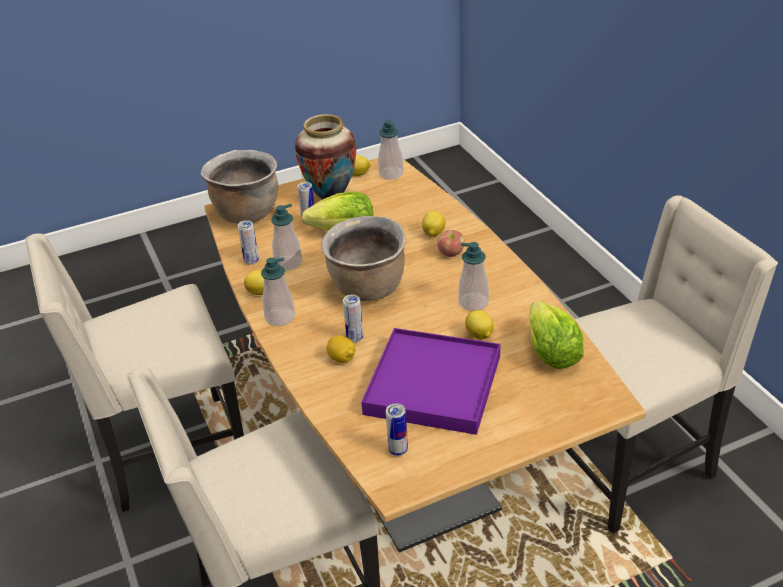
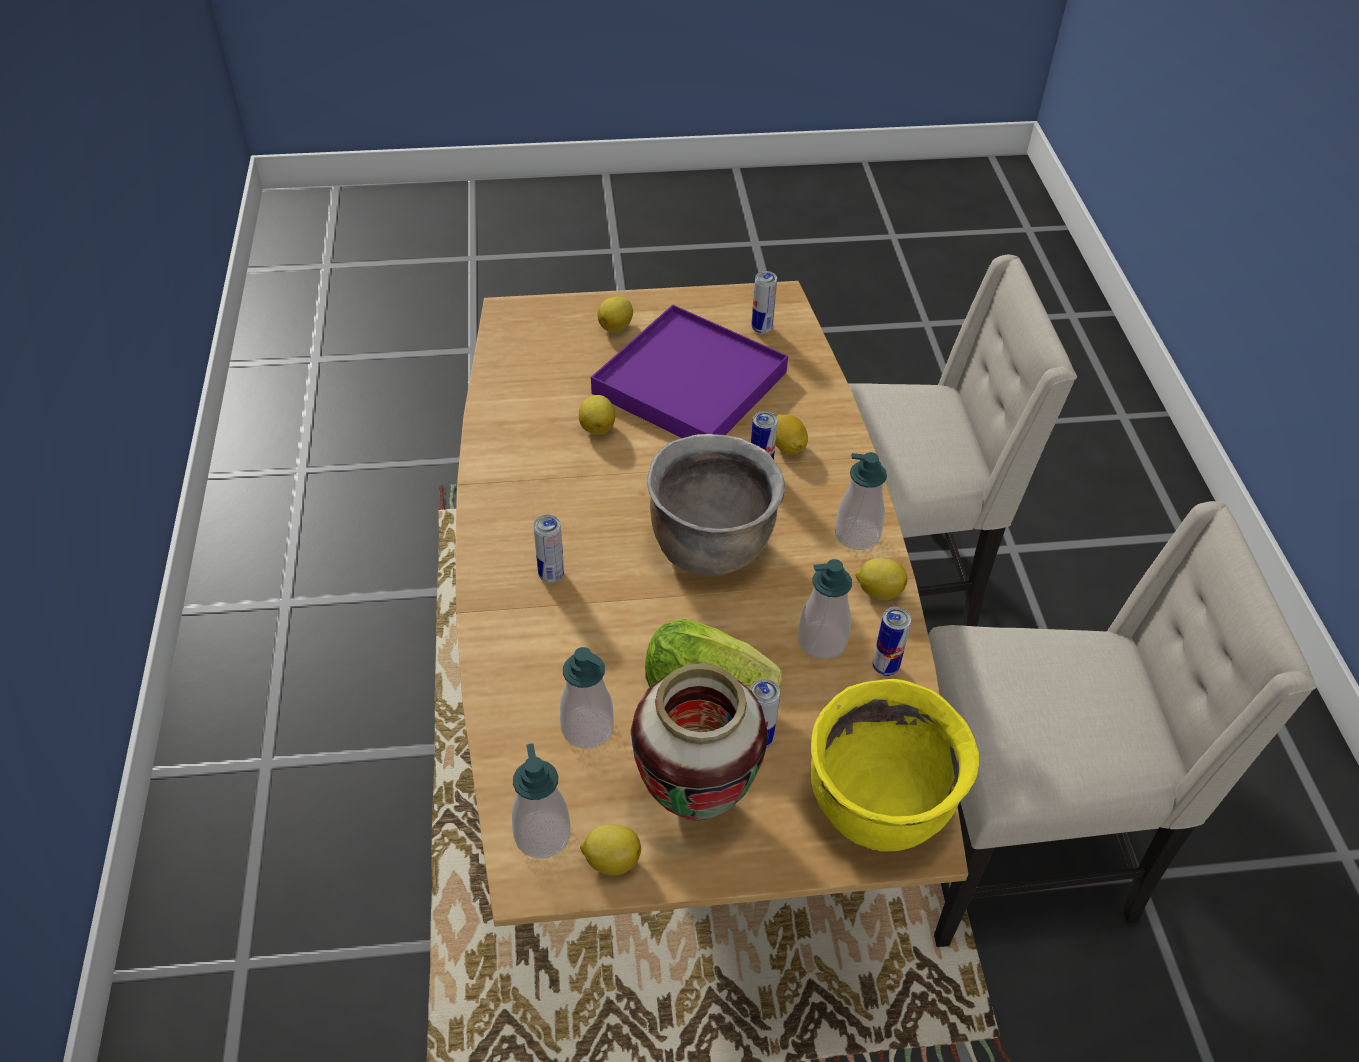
camera: 165 degrees left, 10 degrees up
(246, 213) = (878, 809): brown cooking pot -> yellow cooking pot
(433, 233) = (554, 628): lemon -> lemon (616, 327)
(451, 253) = (551, 575): apple -> can
(473, 302) = (574, 477): soap dispenser -> soap dispenser (587, 728)
(551, 353) = (528, 381): lettuce -> none
(629, 462) = (390, 624): beige chair -> none

